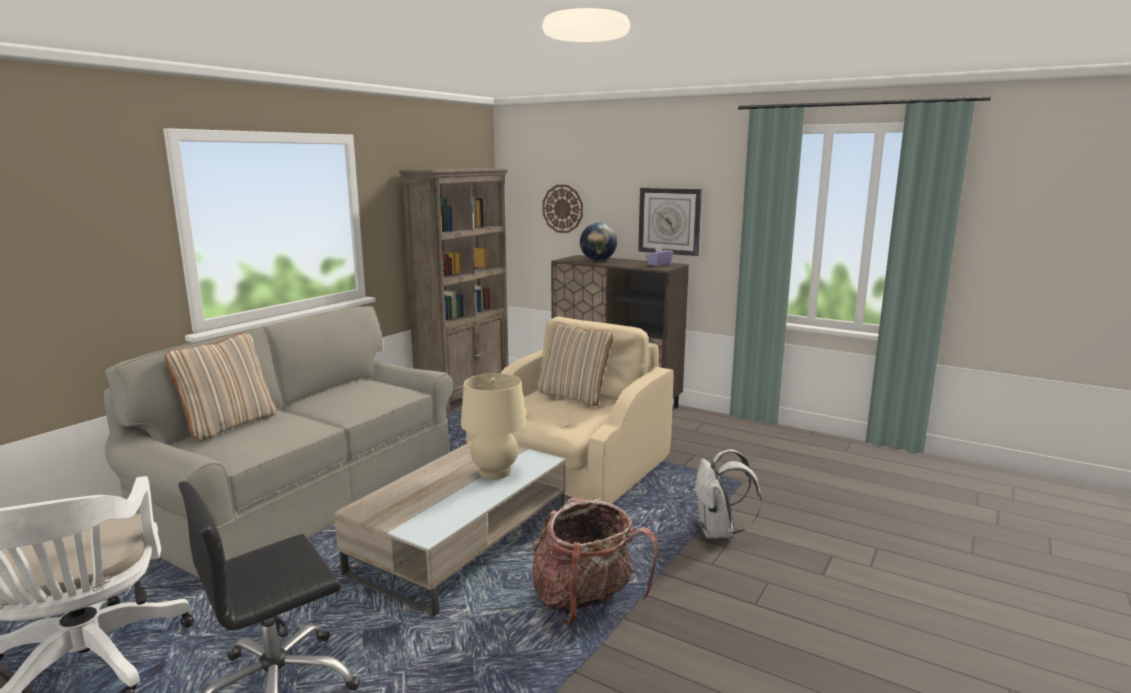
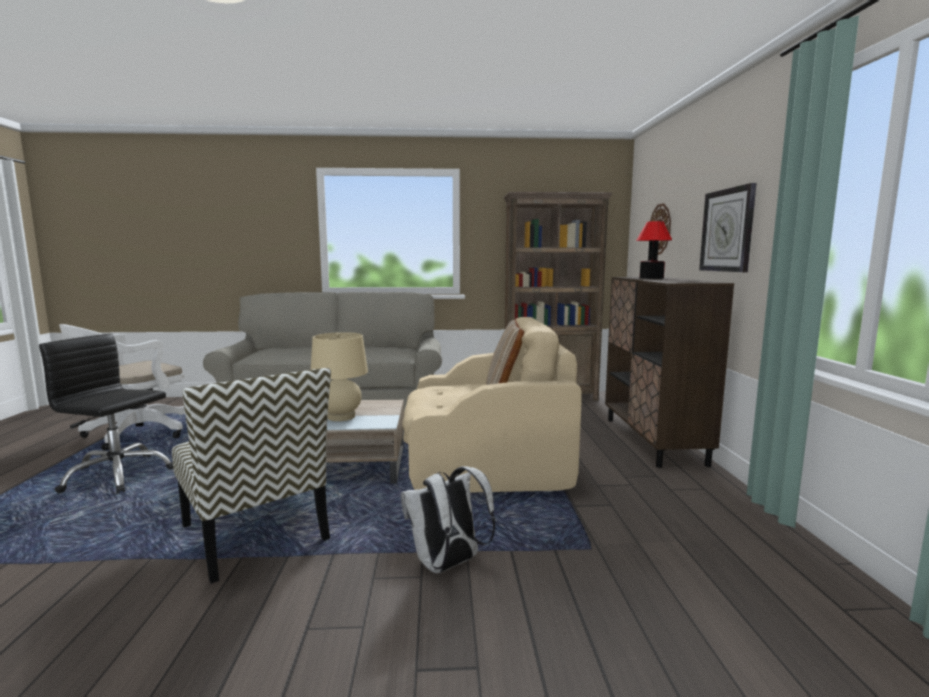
camera: 55 degrees right, 5 degrees down
(229, 425) = (291, 347): beige pillow -> none
(585, 603) = (256, 534): backpack -> chair
(598, 260) = (651, 278): globe -> table lamp
(659, 264) = (693, 281): purple tissue box -> none

